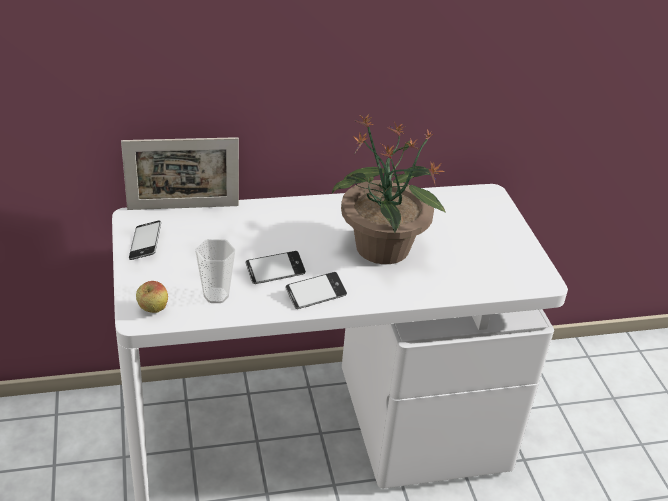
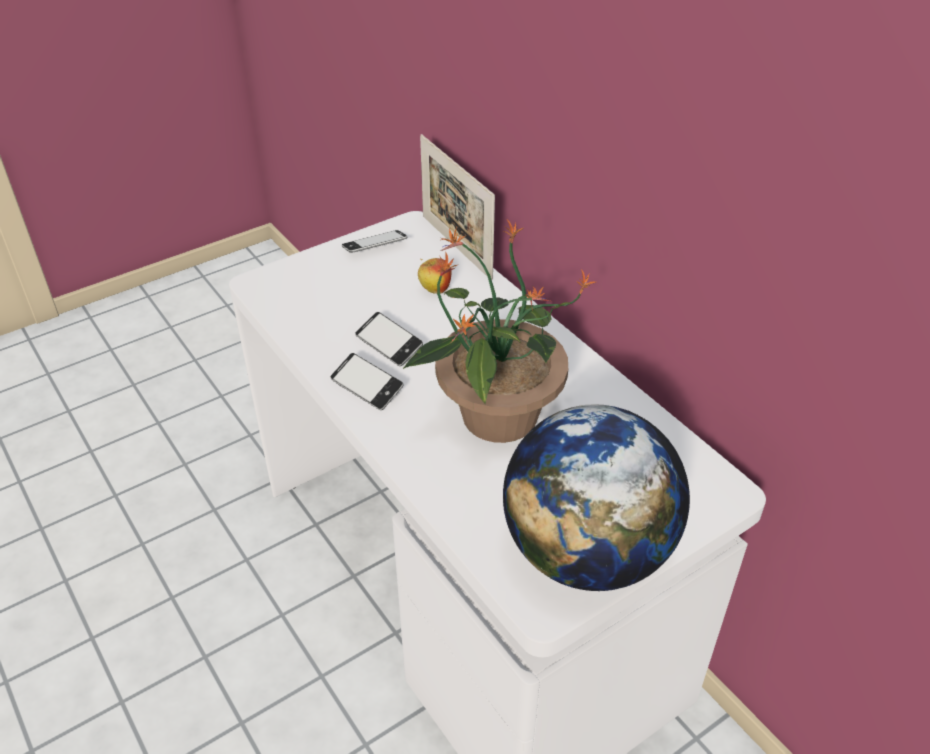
camera: 70 degrees right, 5 degrees up
(153, 310) = (274, 286): apple -> apple (435, 290)
(216, 295) = (320, 317): cup -> none
(512, 254) = (587, 553): none -> globe

